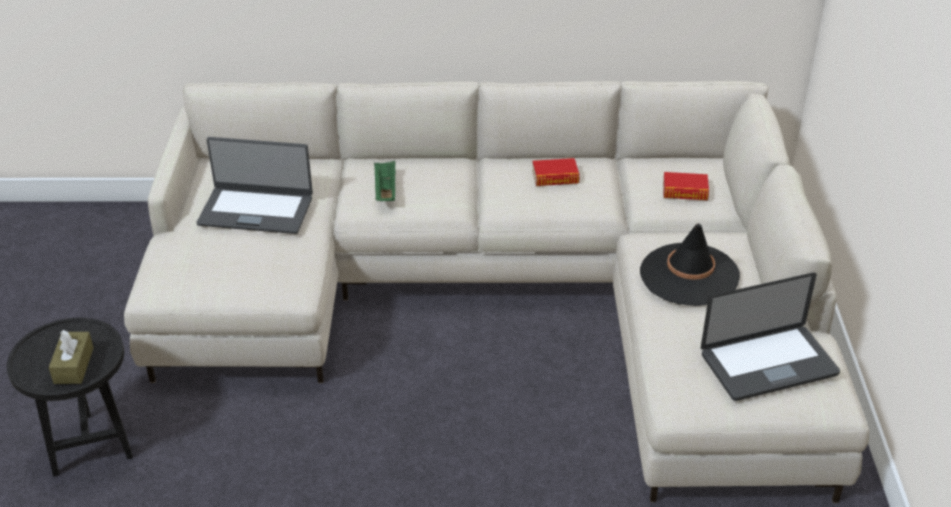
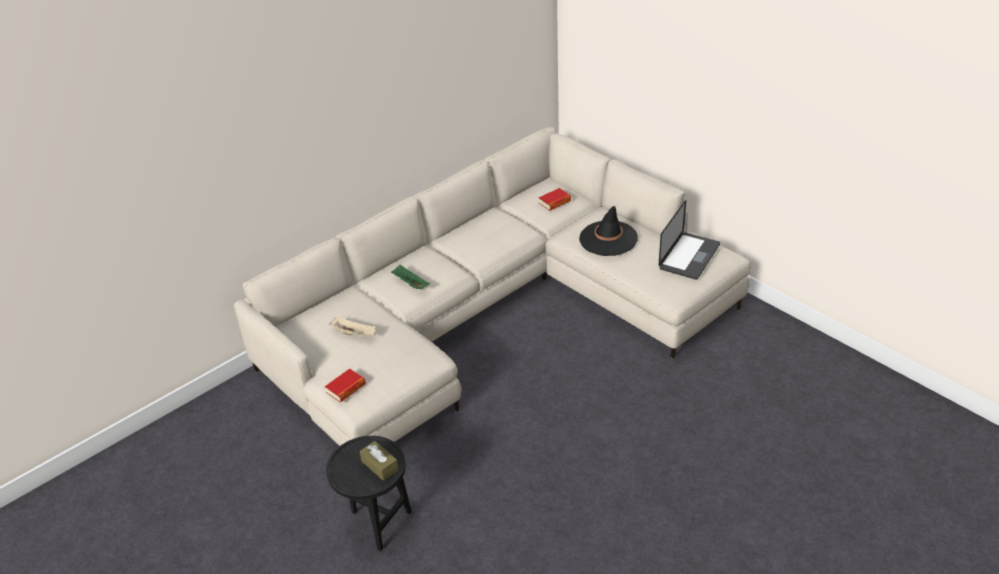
camera: 40 degrees left, 0 degrees up
(256, 210) = (354, 333): laptop -> beige tray
(555, 177) = (486, 229): book -> book (346, 388)

